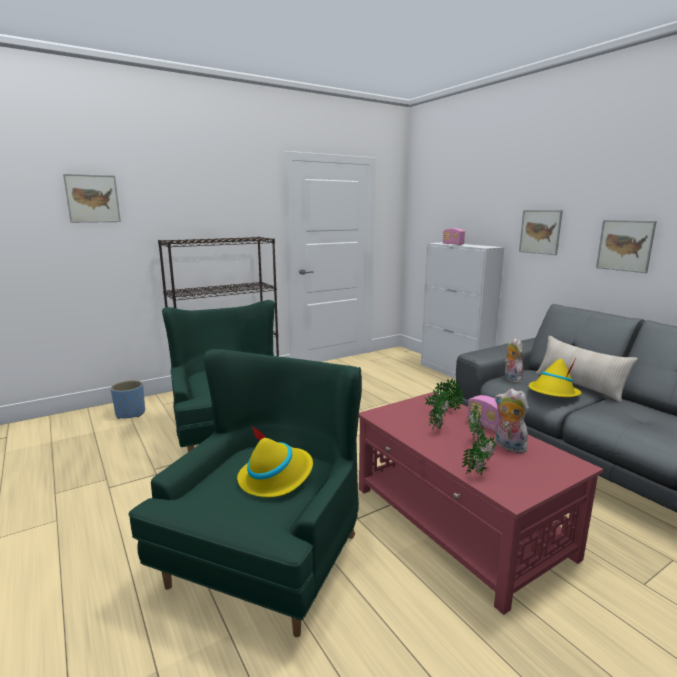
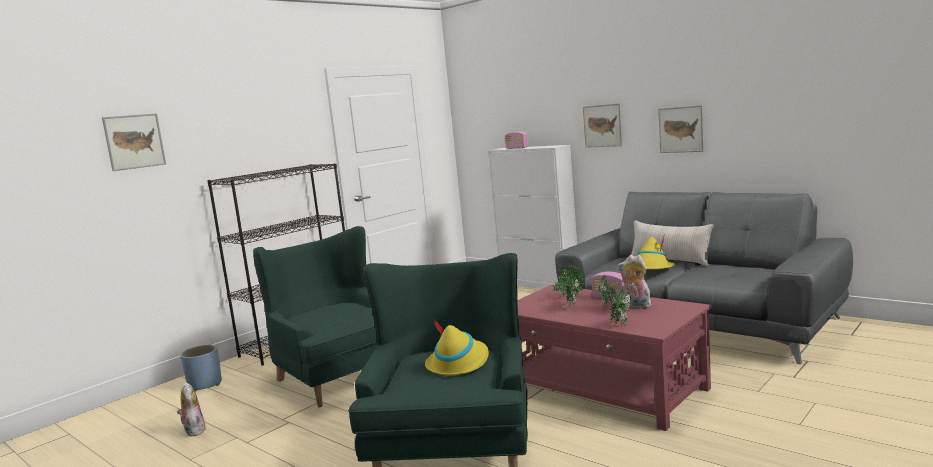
camera: 15 degrees left, 5 degrees down
(511, 379) = (610, 266): plush toy -> plush toy (193, 431)

